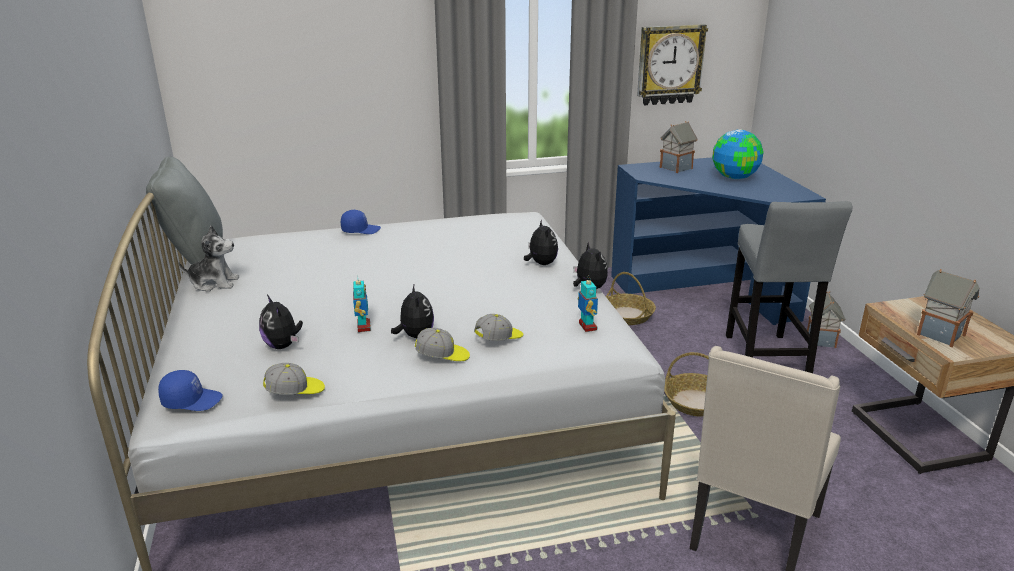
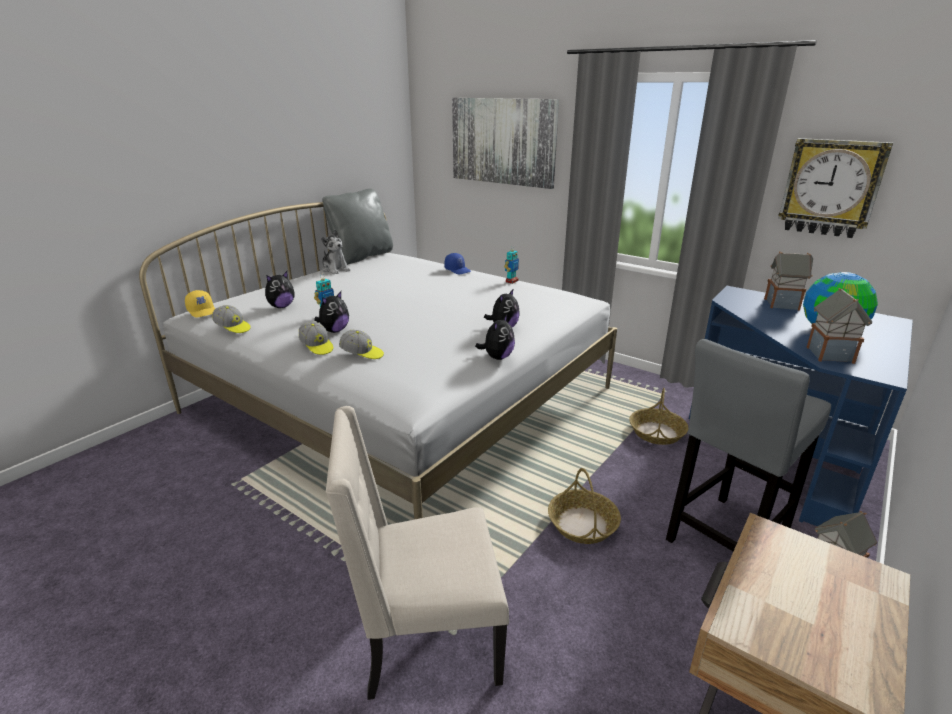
camera: 50 degrees right, 0 degrees up
(192, 400) = (202, 311): blue cap -> yellow cap
(283, 346) = (281, 306): plush toy -> plush toy turned 150 degrees counterclockwise
(327, 60) = (503, 141): none -> picture
(587, 326) = (424, 375): toy robot -> toy robot (511, 281)
(939, 334) = (767, 598): toy house -> toy house (829, 354)

